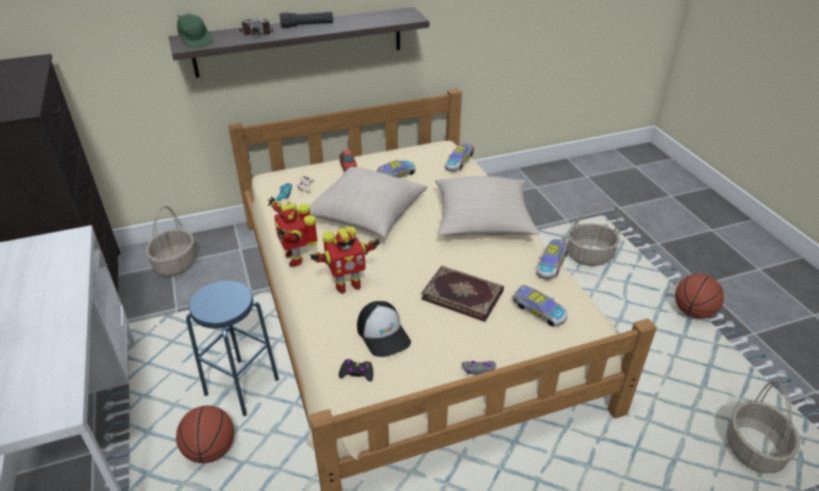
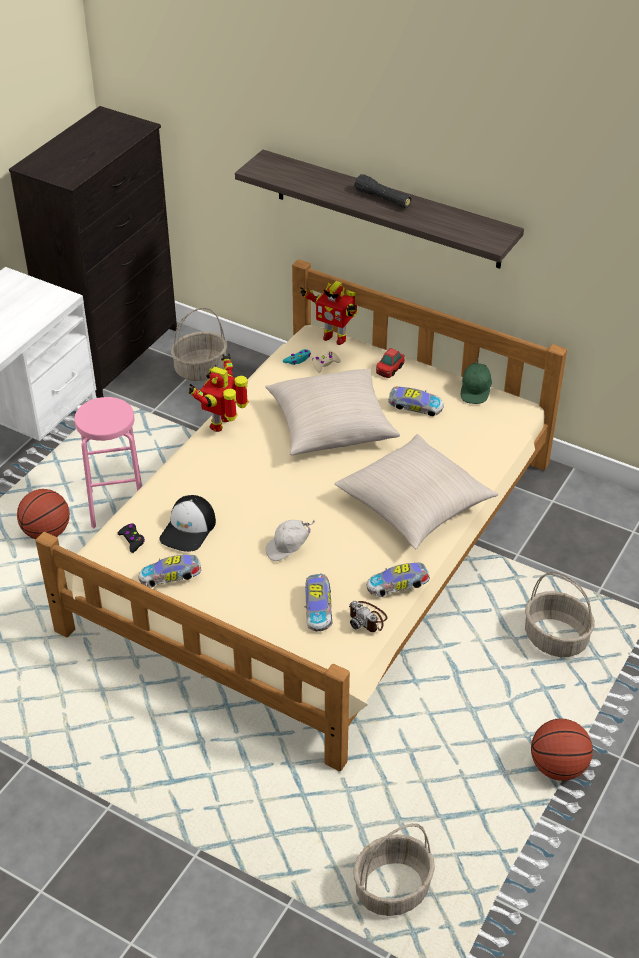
camera: 50 degrees right, 5 degrees up
(195, 41) = (271, 167): green cap -> green cap (475, 391)
(242, 387) = (117, 507): blue stool -> pink stool
(257, 33) = (329, 184): camera -> camera (367, 618)
(347, 285) = (222, 474): toy robot -> toy robot (334, 337)
(459, 163) = (495, 436): toy car -> toy car (172, 577)
(463, 294) = (288, 549): book -> white cap
(479, 370) = (206, 607): grey game controller -> none

